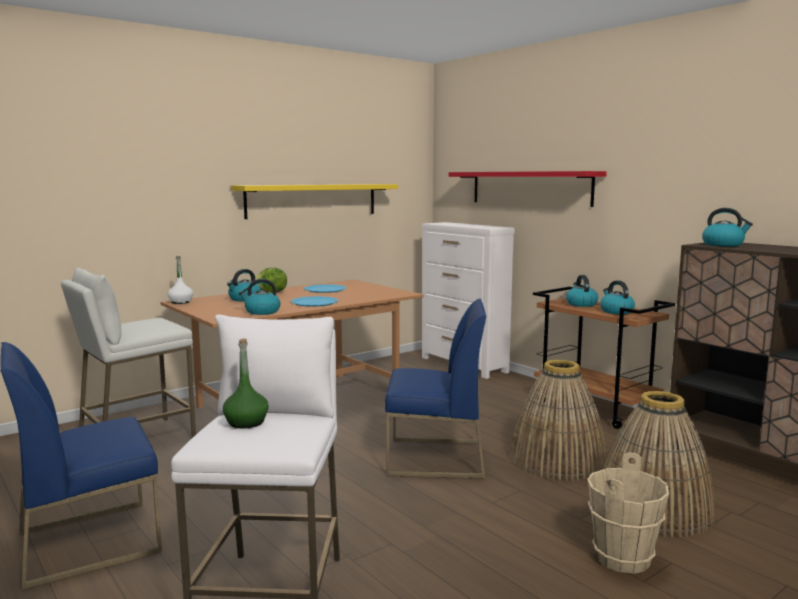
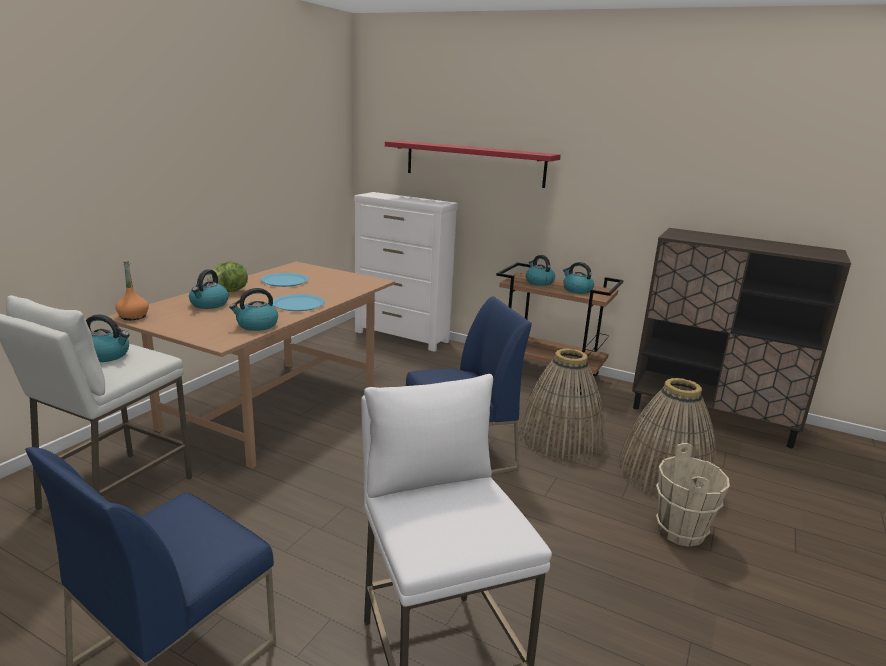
camera: 25 degrees left, 10 degrees up
(180, 302) = (133, 316): white bottle -> orange bottle
(246, 422) = (432, 509): green bottle -> none
(312, 200) = (247, 174): yellow shelf -> none
(723, 245) = (688, 236): kettle -> kettle (106, 355)

